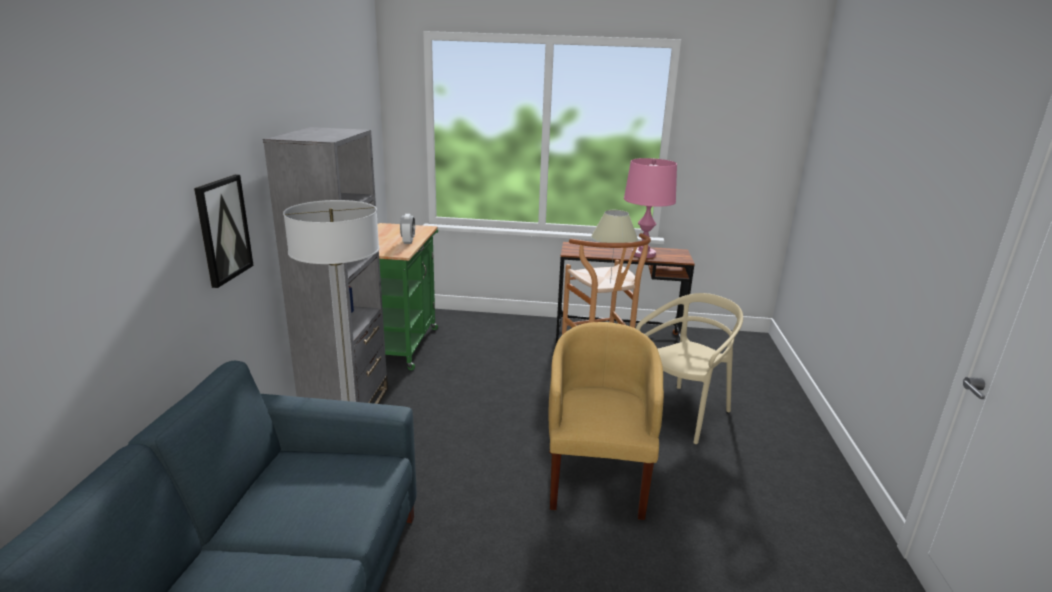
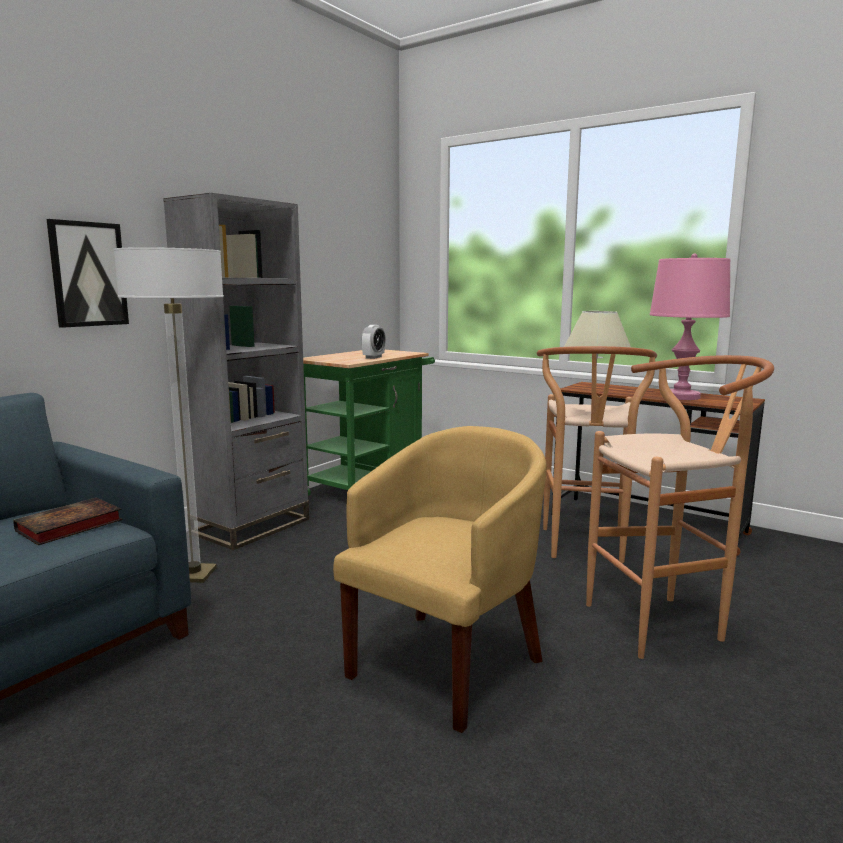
camera: 30 degrees right, 10 degrees down
(343, 472) = (67, 527): none -> book
(682, 412) = (665, 622): beige chair -> brown stool

